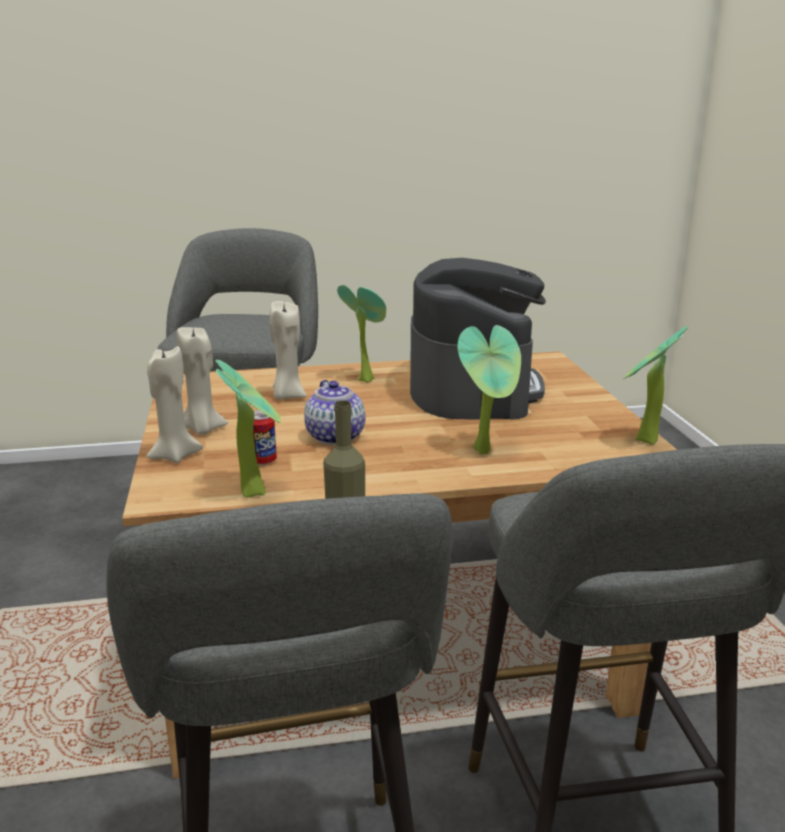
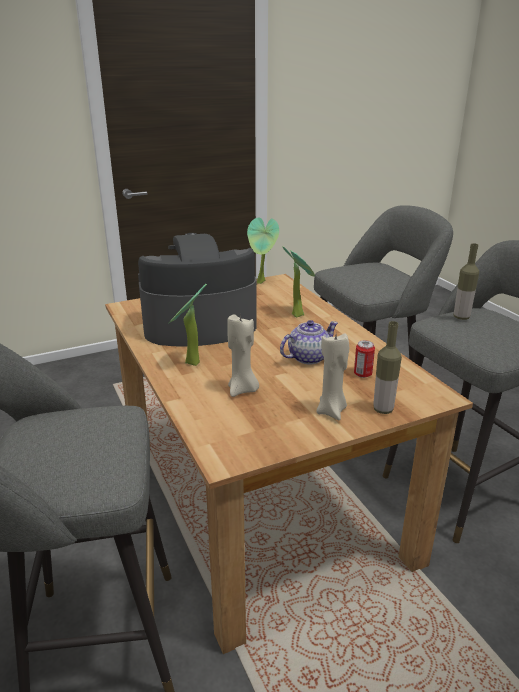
camera: 105 degrees left, 5 degrees up
(174, 456) = (383, 409): beige candle -> bottle
(256, 491) = (402, 367): potted plant -> none

